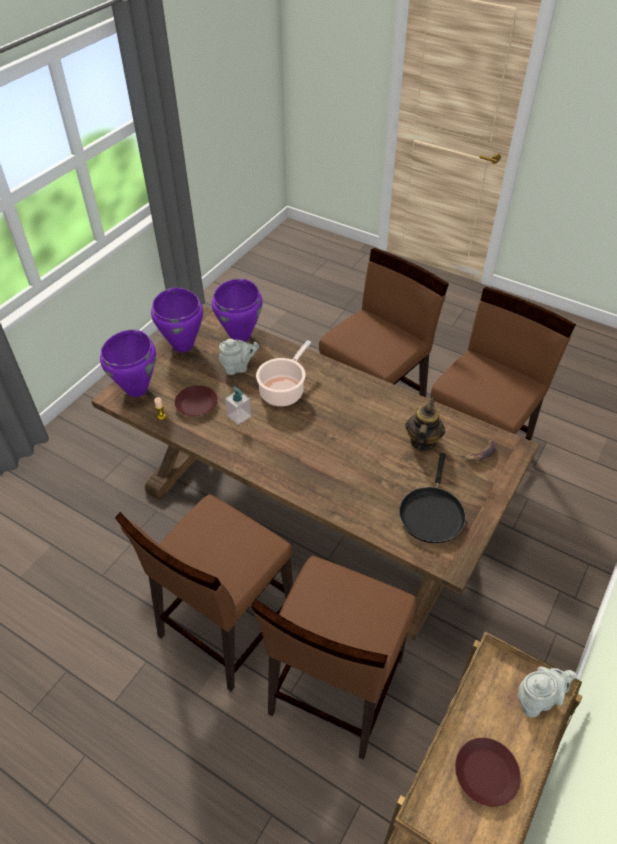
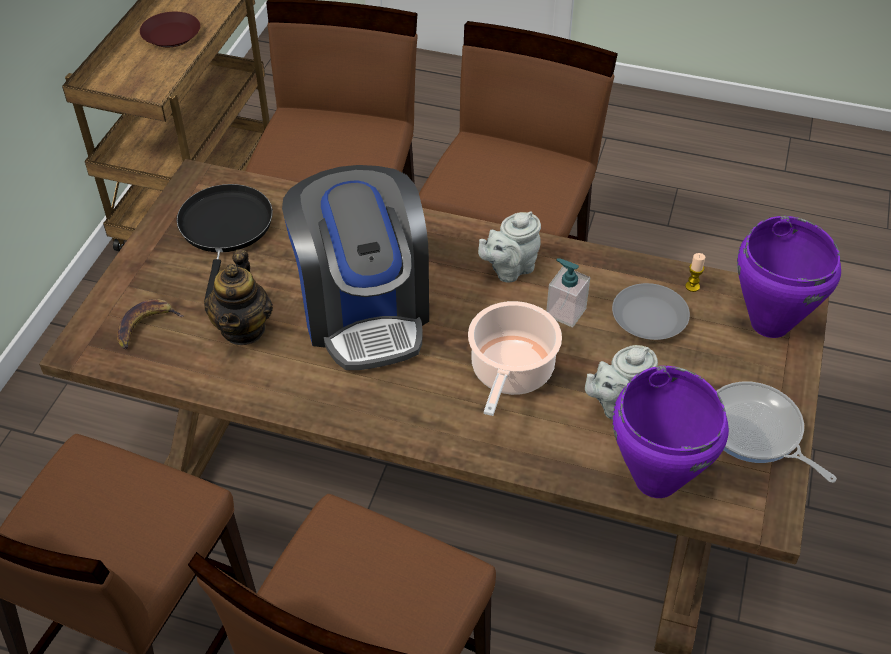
camera: 165 degrees right, 0 degrees up
(183, 345) = (756, 432): purple cooking pot -> frying pan
(196, 404) = (650, 318): brown plate -> grey plate
(351, 438) = (364, 310): none -> coffee machine
(537, 699) = (112, 84): grey teapot -> grey teapot (509, 269)

